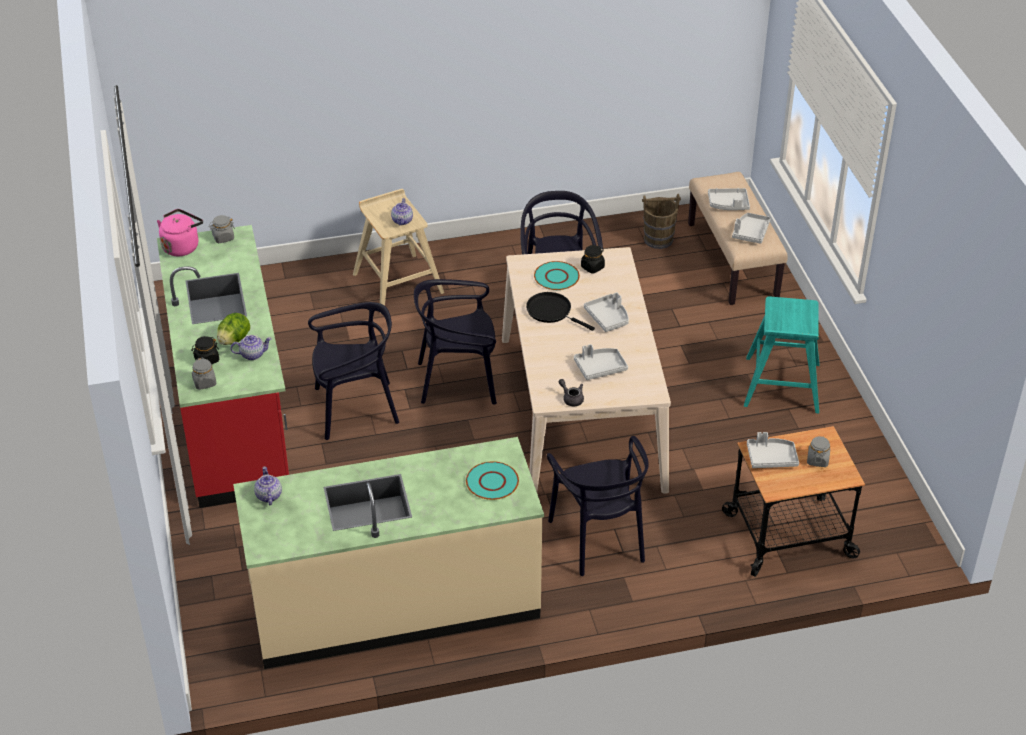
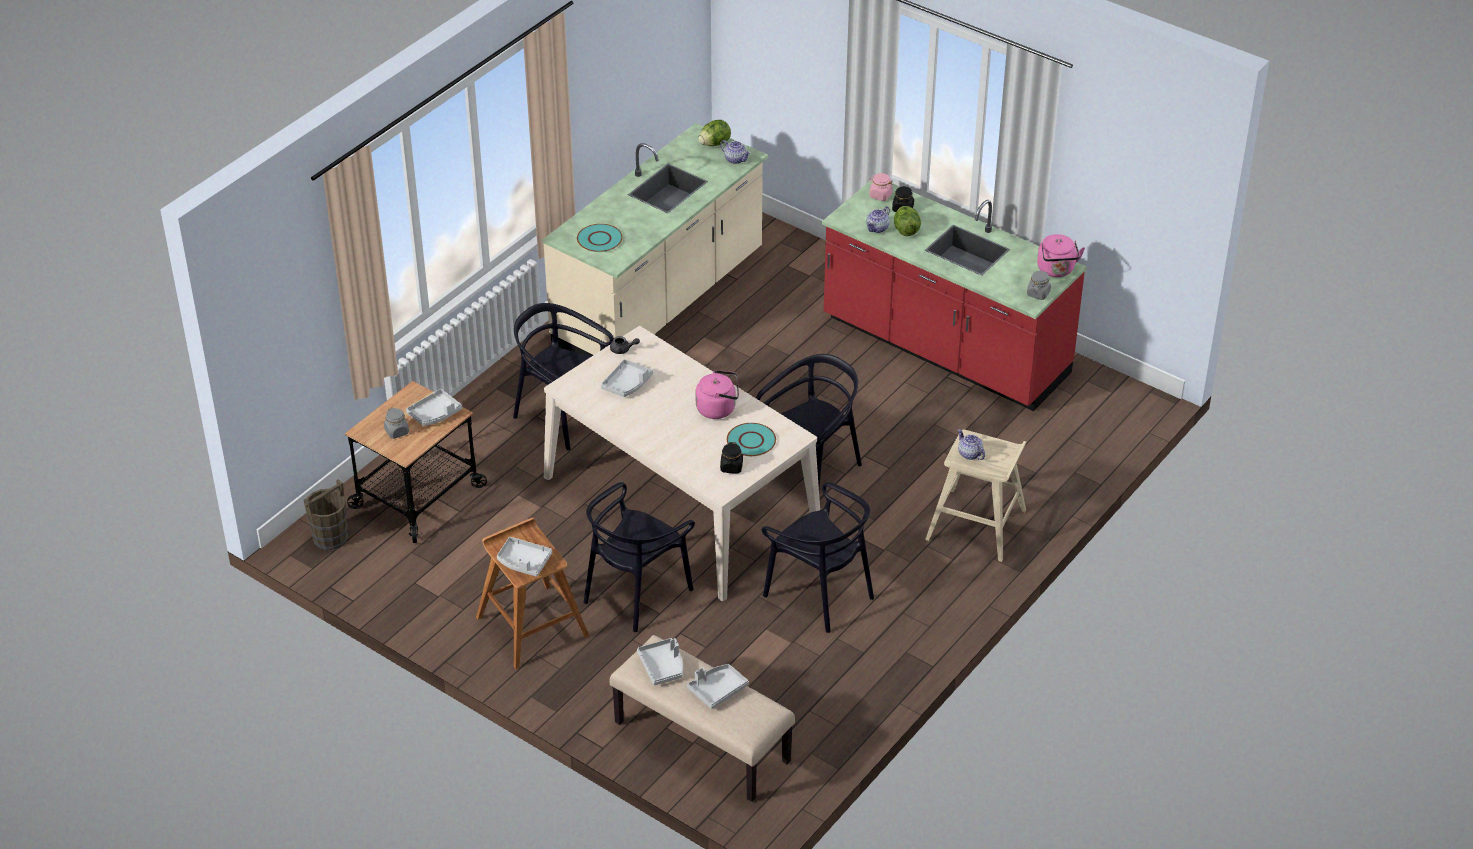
camera: 140 degrees right, 0 degrees up
(204, 382) = (880, 195): grey jar -> pink jar
(262, 526) = (714, 143): none -> lettuce
(355, 408) = (860, 403): black chair -> black chair (636, 593)
(551, 311) = (718, 408): black frying pan -> pink kettle
(608, 318) = (666, 428): grey tray -> grey tray (524, 562)
(658, 240) = (799, 721): brown bucket -> brown bucket (330, 537)
(781, 385) = (531, 625): turquoise stool -> brown stool

